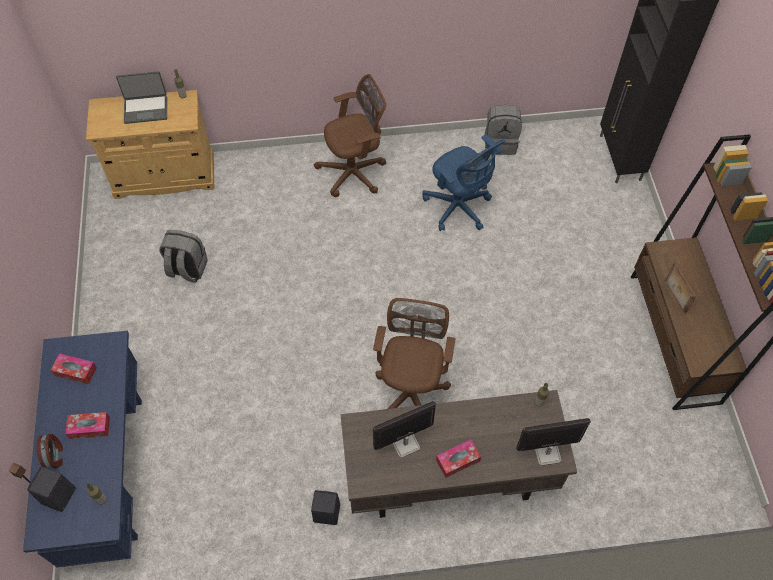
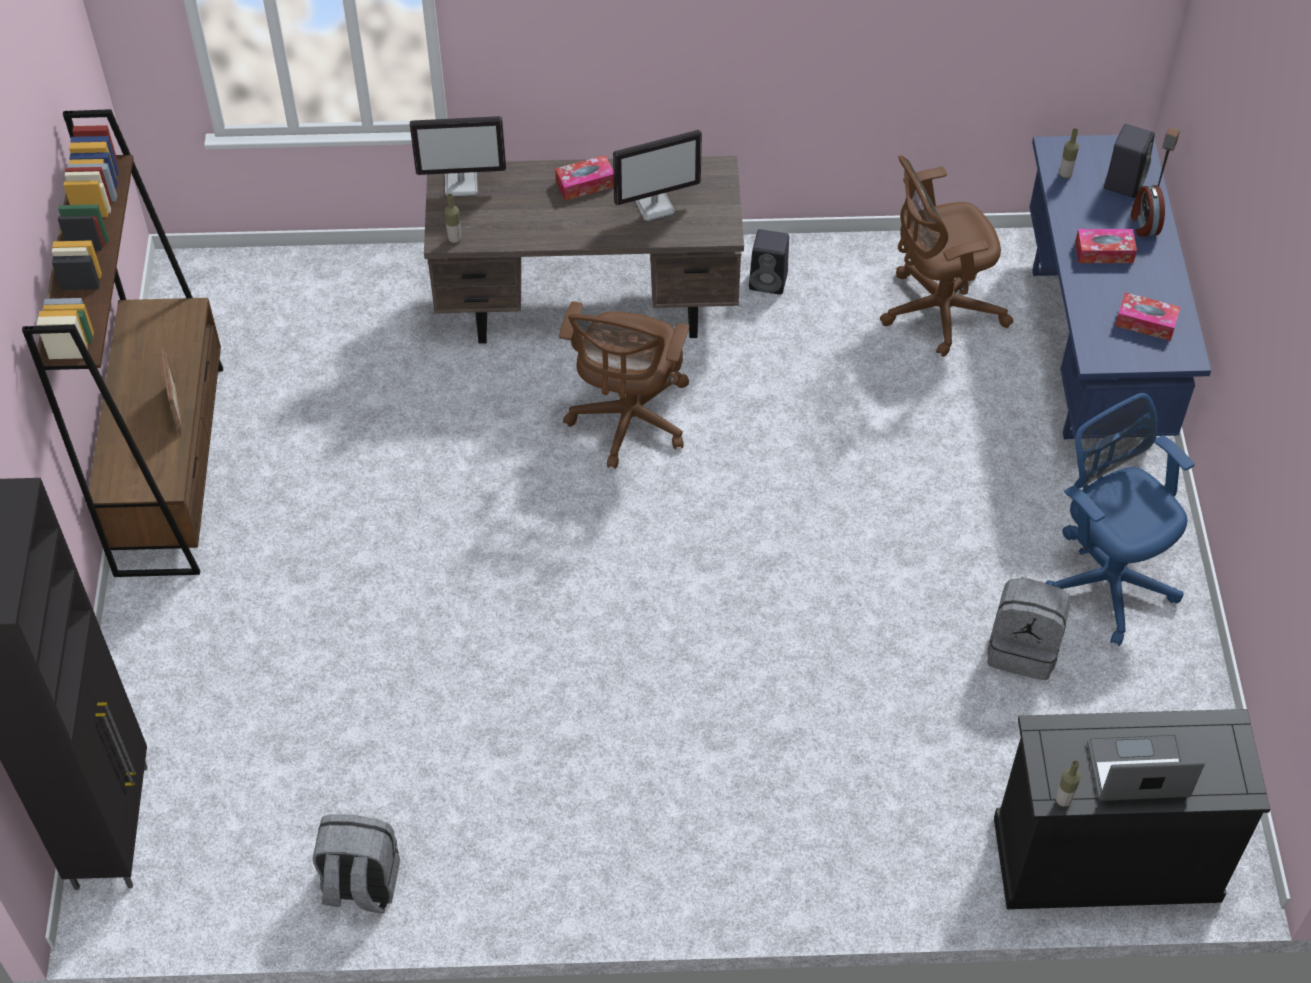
camera: 175 degrees left, 5 degrees down
(164, 176) = (1106, 858): beige cabinet -> black cabinet
(355, 172) = (692, 834): brown office chair -> brown office chair (936, 310)
(459, 208) = (485, 734): blue office chair -> blue office chair (1106, 577)

